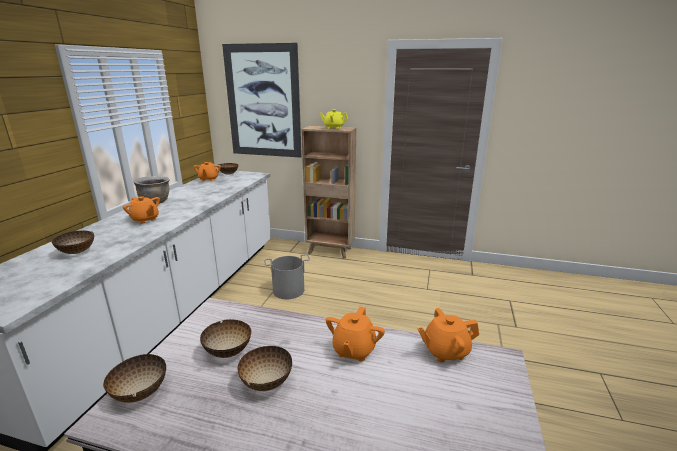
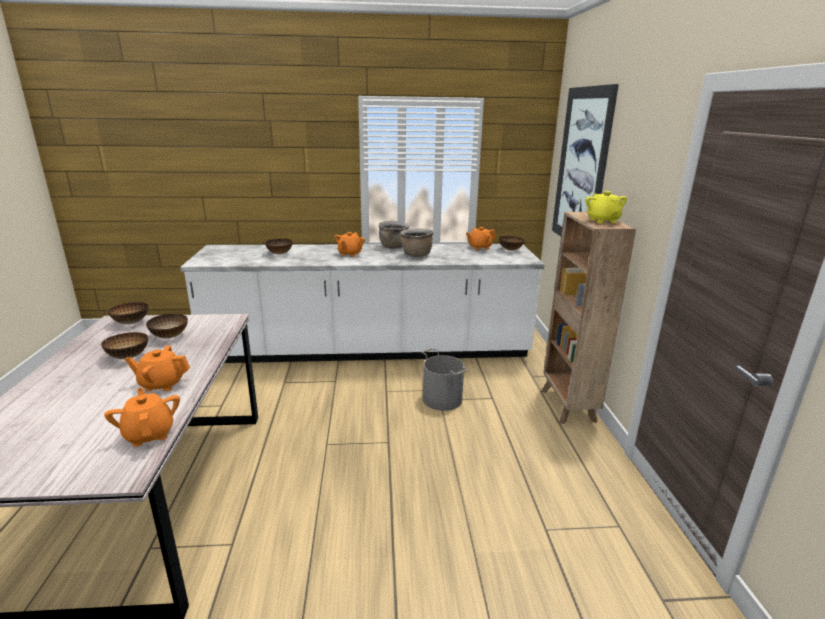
camera: 70 degrees right, 0 degrees up
(195, 198) = (416, 255): none -> brown cooking pot

